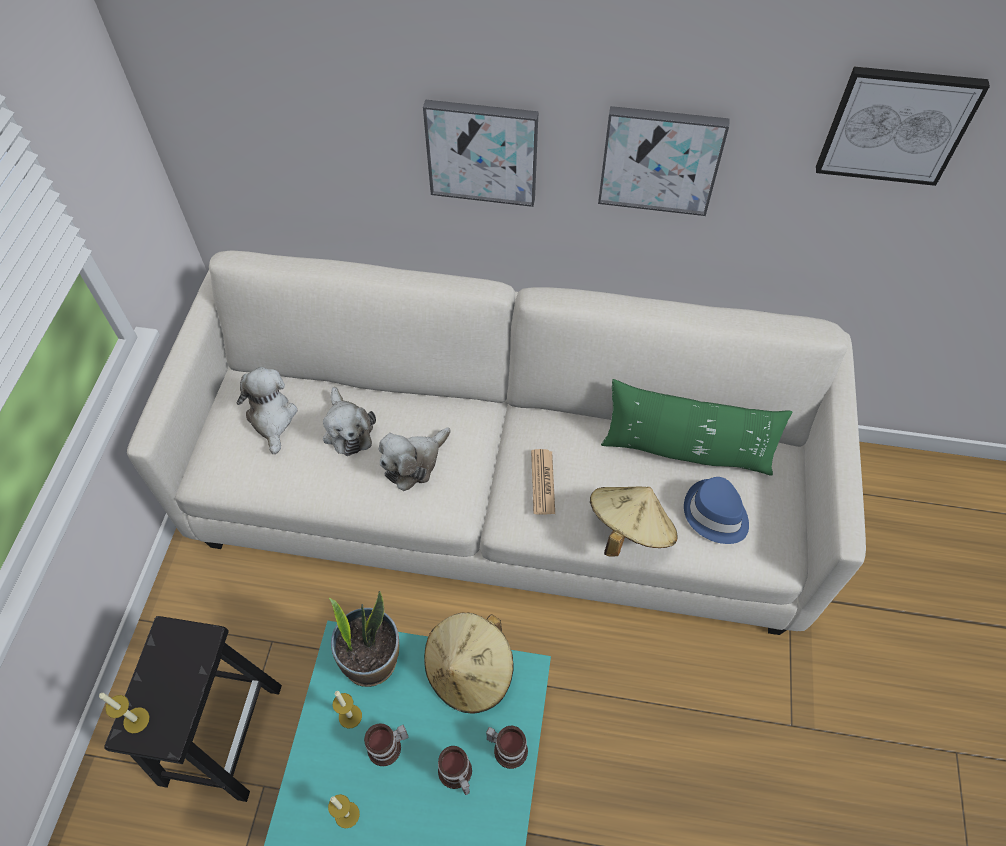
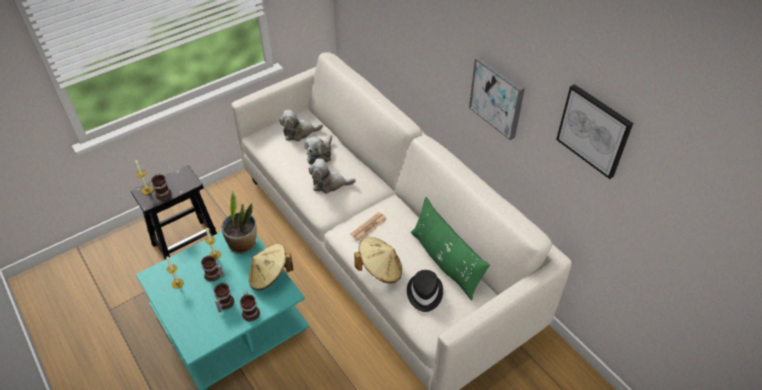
camera: 45 degrees right, 10 degrees down
(173, 698) = (163, 192): none -> mug
(272, 418) = (299, 132): plush toy -> plush toy turned 135 degrees counterclockwise
(482, 151) = (433, 55): picture -> none
(715, 514) = (424, 293): blue hat -> black hat

